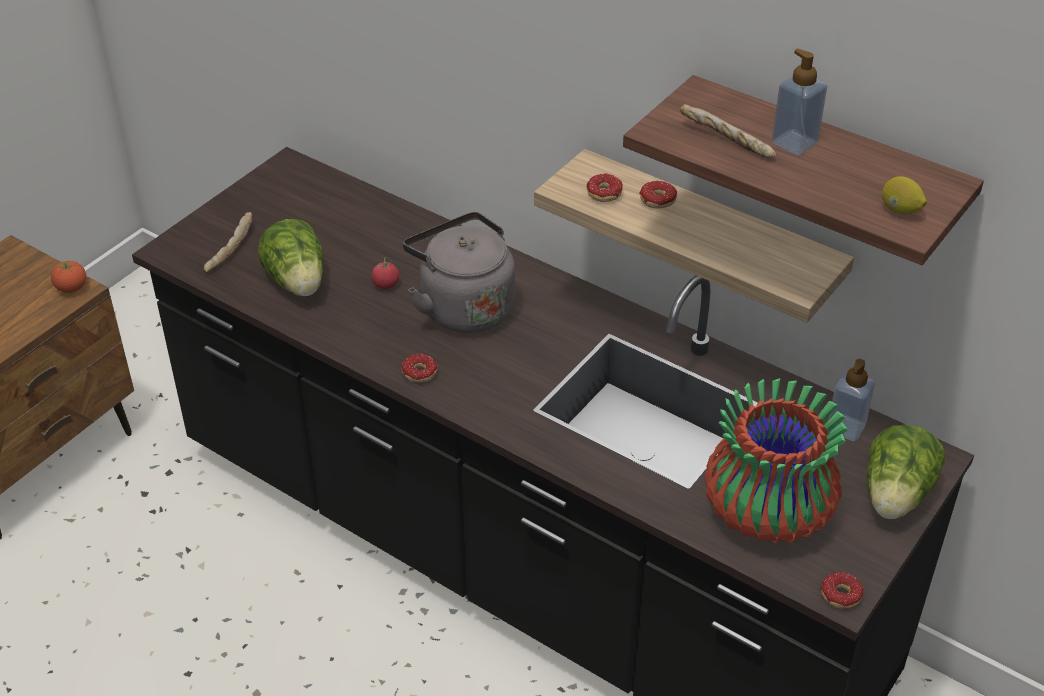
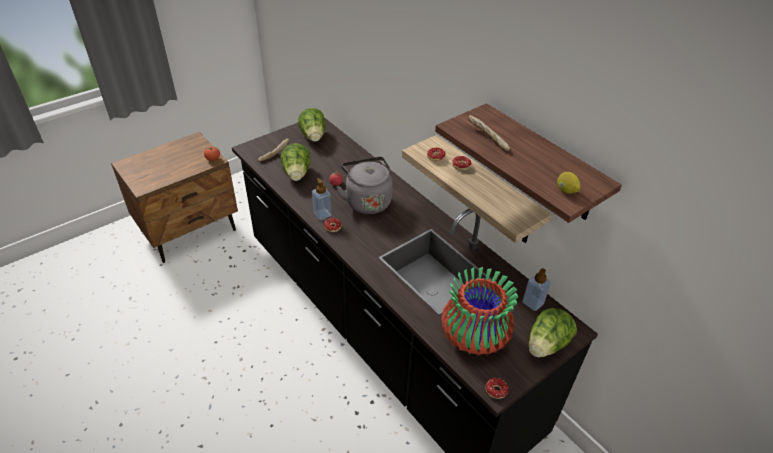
camera: 15 degrees right, 0 degrees up
(296, 198) = (313, 137): none -> lettuce
(794, 143) = (523, 145): soap dispenser -> soap dispenser (322, 214)

